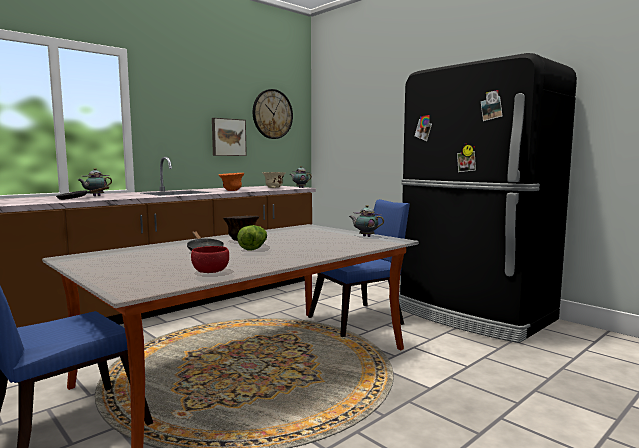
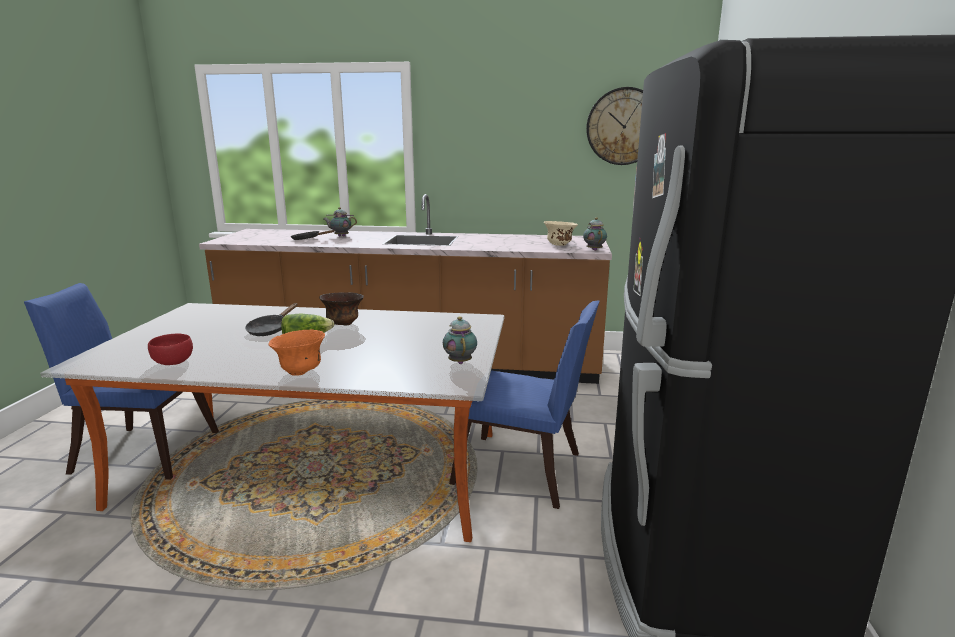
camera: 50 degrees right, 10 degrees up
(228, 137) = (542, 164): picture -> none
(232, 191) = (482, 245): orange bowl -> orange bowl (300, 372)

